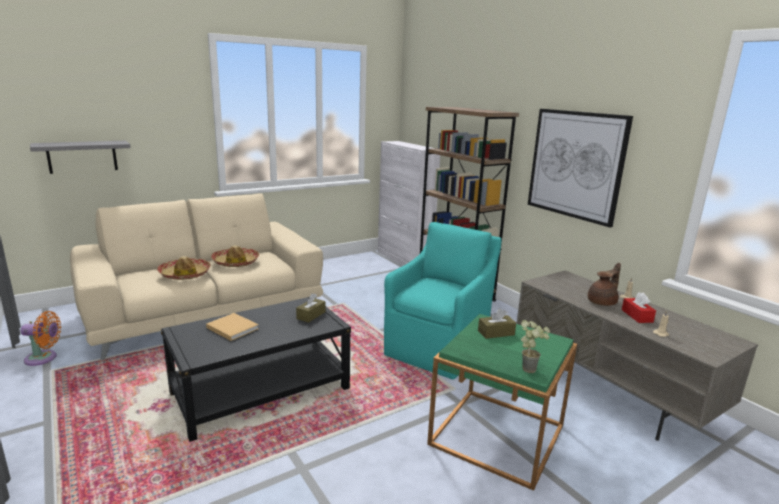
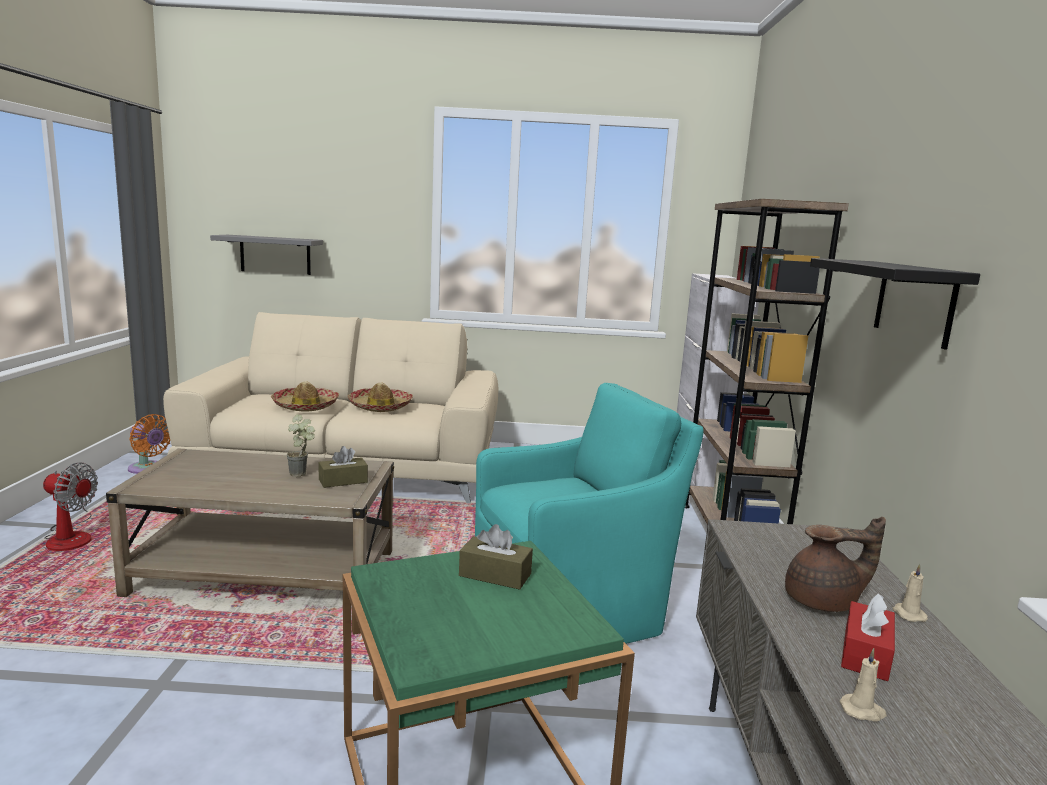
camera: 35 degrees right, 5 degrees down
(75, 424) = (71, 537): none -> fan
(231, 328) = (236, 468): beige book -> none
(261, 391) = (266, 573): black coffee table -> beige coffee table
(531, 368) = (435, 648): potted plant -> potted plant (303, 474)
(575, 165) = (914, 302): picture -> black shelf

